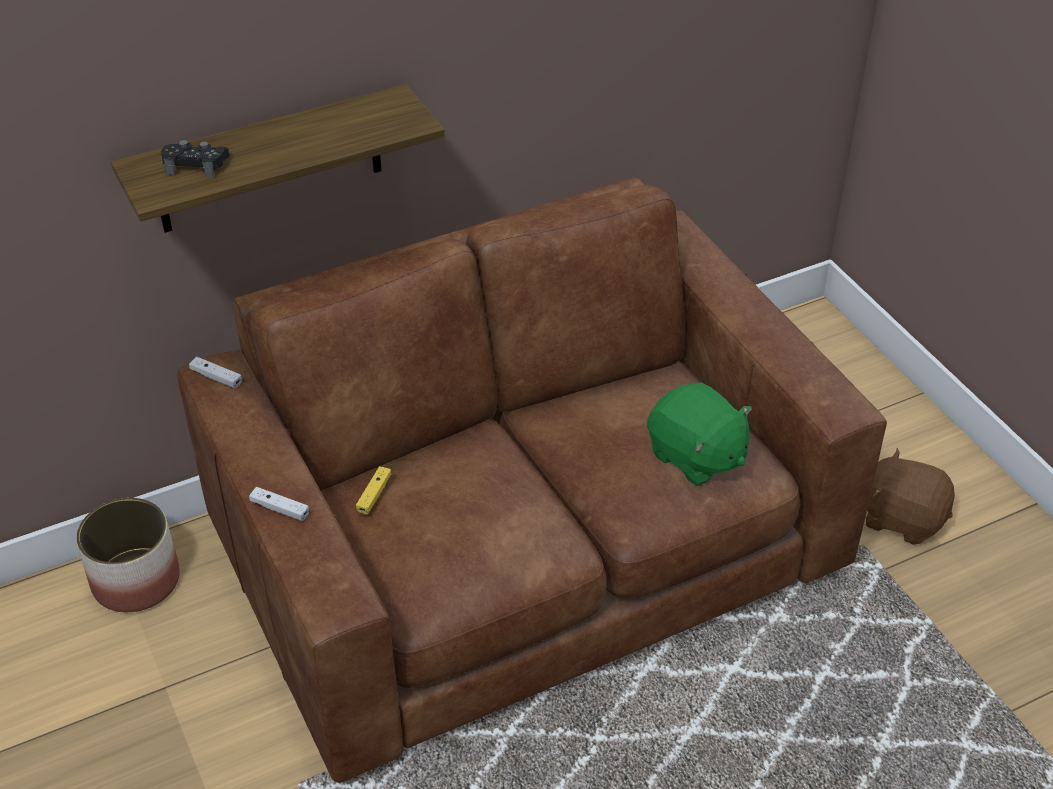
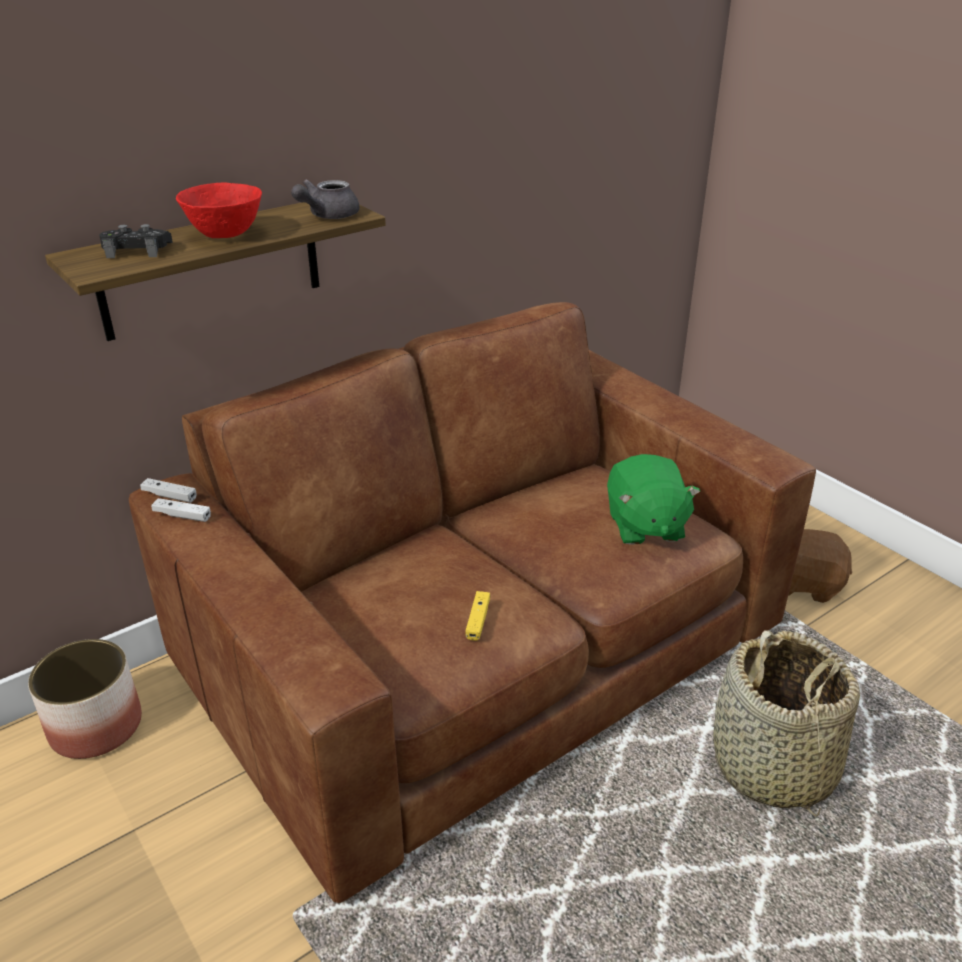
camera: 10 degrees left, 10 degrees down
(280, 509) = (252, 601): white game controller -> white game controller (182, 516)
(281, 146) = (225, 235): none -> red bowl
(374, 494) = (342, 593): yellow game controller -> yellow game controller (478, 620)
(386, 123) = (327, 216): none -> grey teapot
(696, 456) = (644, 526): green plush toy -> green plush toy turned 45 degrees clockwise
(788, 717) = (772, 767): none -> basket

